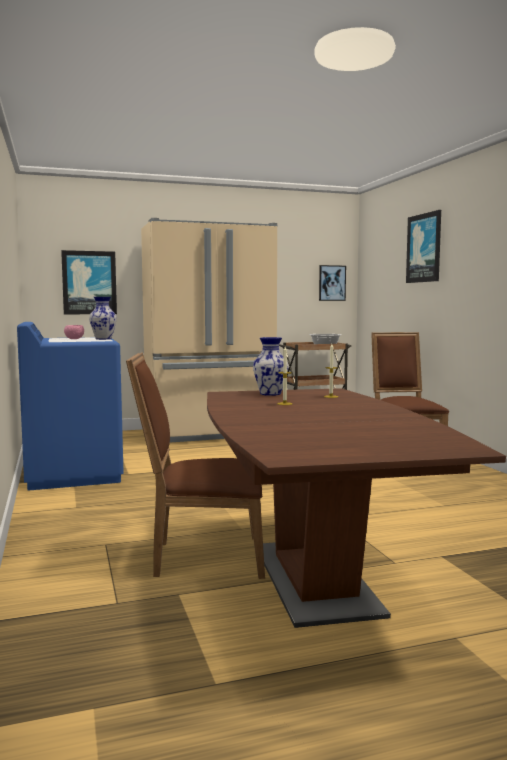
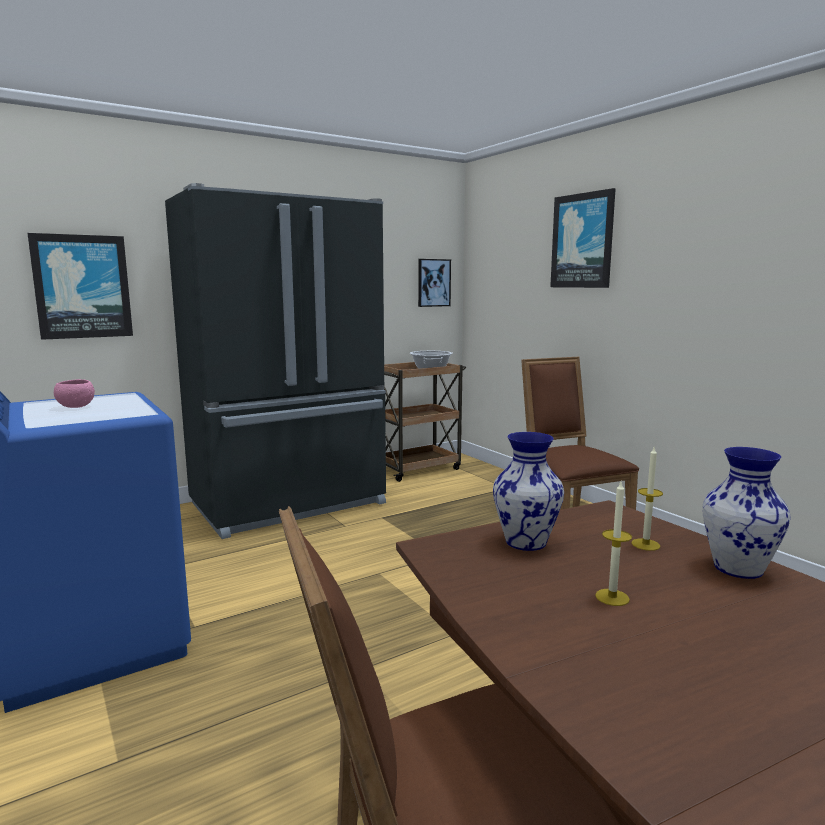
camera: 15 degrees left, 5 degrees up
(103, 339) = (133, 404): vase -> vase (736, 568)
(211, 434) = (291, 505): beige fridge -> black fridge

